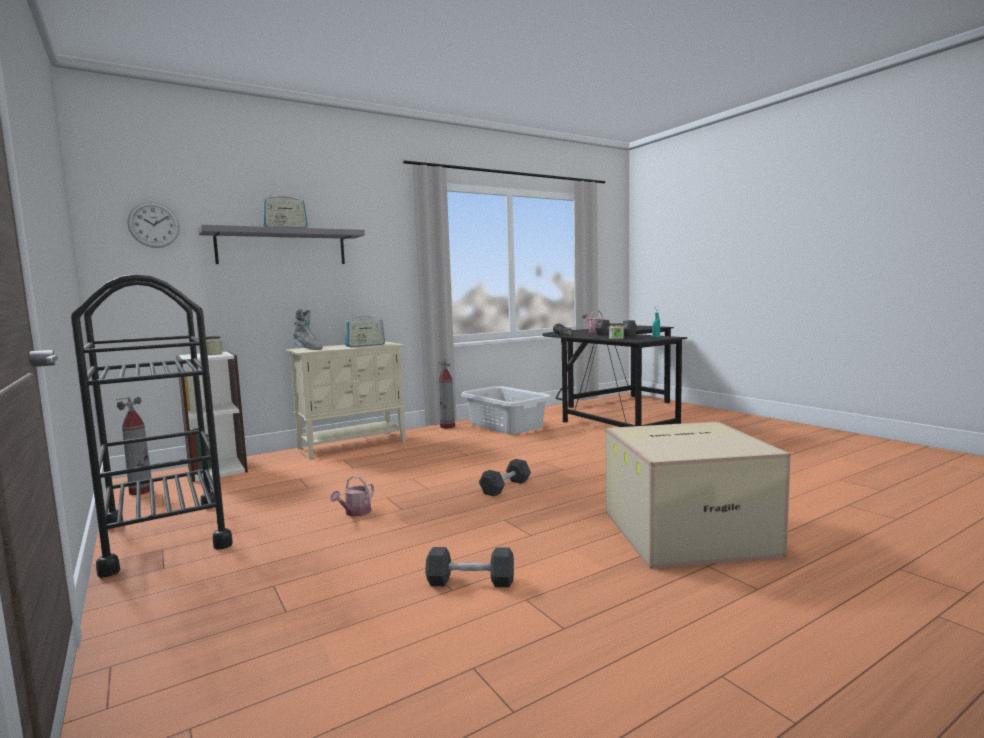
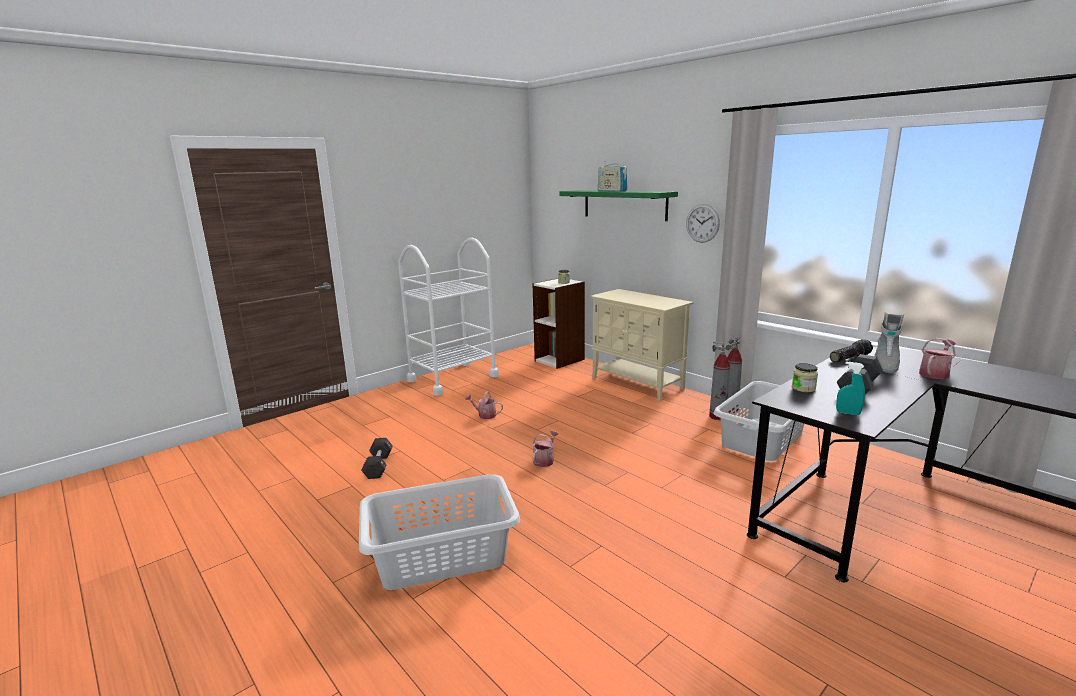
camera: 80 degrees right, 10 degrees up
(141, 491) = (516, 355): fire extinguisher -> fire extinguisher (718, 416)
(154, 225) = (559, 187): wall clock -> wall clock (702, 223)
(165, 535) = (453, 378): black cart -> white cart
(282, 247) = (624, 204): grey shelf -> green shelf
(307, 349) = (614, 293): grey boot -> grey boot (885, 365)
(365, 345) = (646, 302): radio -> none
(505, 487) = (545, 460): black dumbbell -> watering can
(688, 531) = (442, 556): cardboard box -> grey laundry basket

